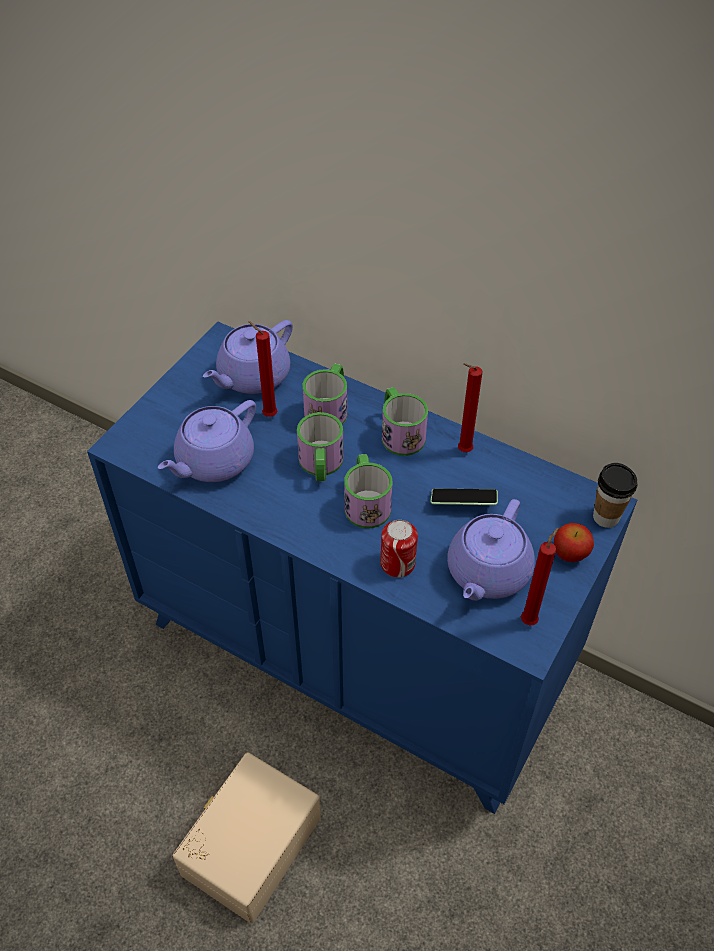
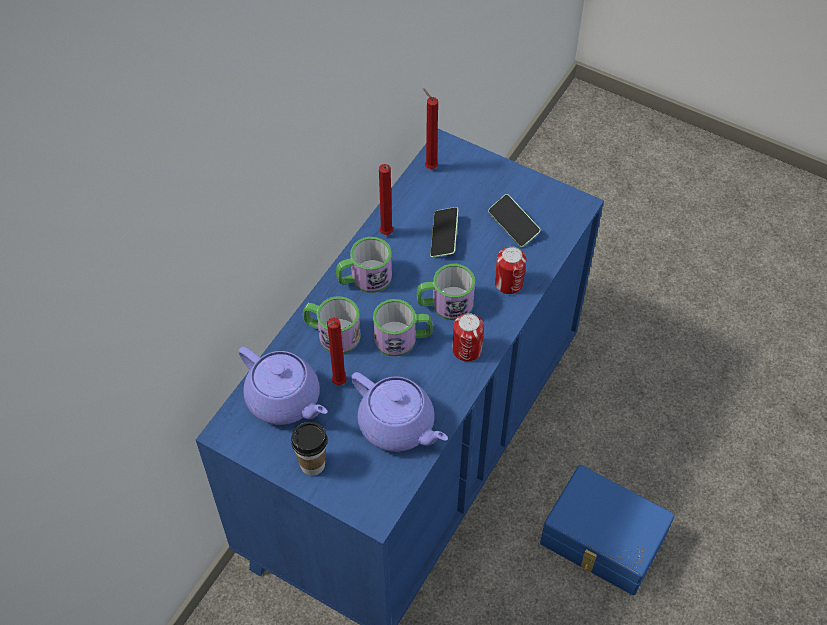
camera: 90 degrees left, 5 degrees up
(248, 843) = (602, 541): beige storage box -> blue storage box
(304, 521) = (467, 349): none -> can
(487, 572) = (513, 225): purple teapot -> phone
(530, 619) = (554, 202): red candle -> red candle (429, 166)
(570, 554) = (492, 173): apple -> none
(606, 517) = (456, 148): cup -> cup (312, 464)

